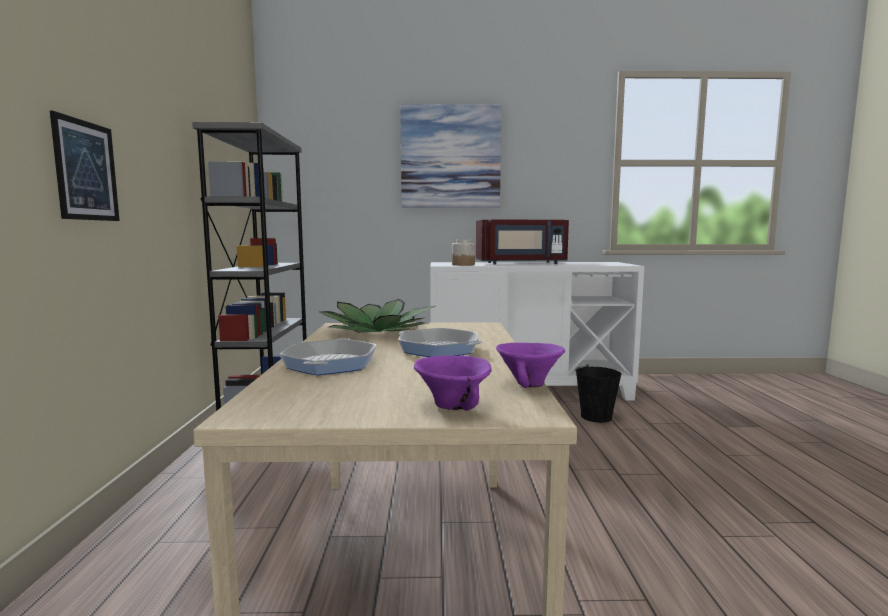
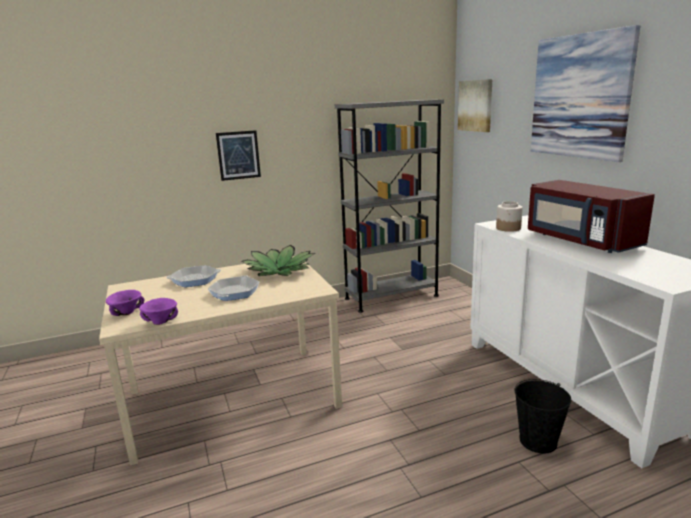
camera: 70 degrees right, 10 degrees up
(305, 165) = (476, 105): none -> picture

